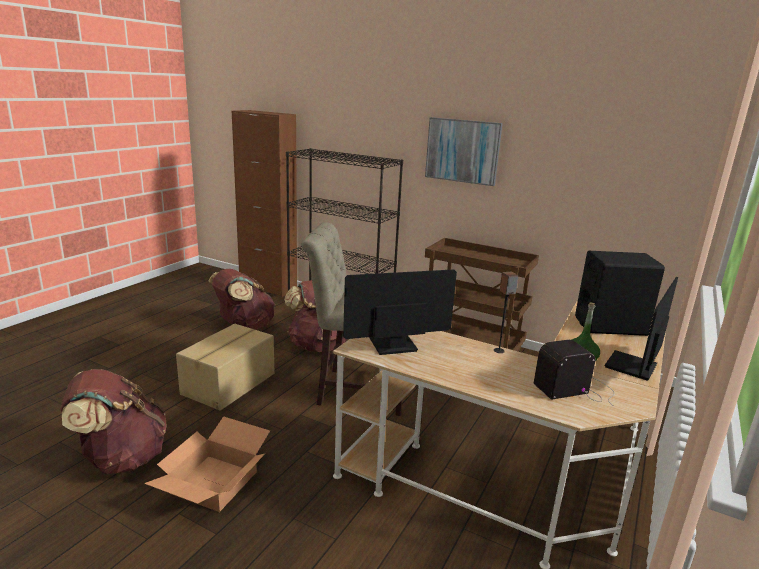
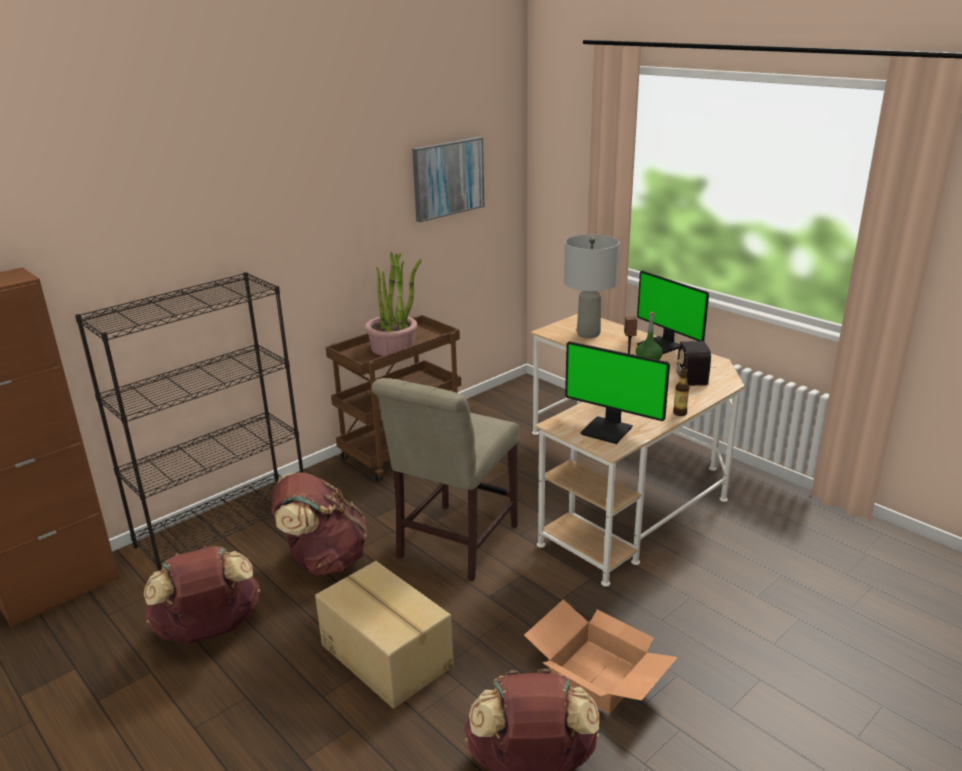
camera: 70 degrees left, 5 degrees up
(392, 345) = (608, 430): monitor -> monitor turned 60 degrees counterclockwise
(458, 382) = (680, 413): none -> bottle
(462, 151) = (314, 233): picture -> picture (448, 178)
(478, 258) = (393, 347): none -> potted plant
(610, 326) = (589, 333): black speaker -> grey table lamp

